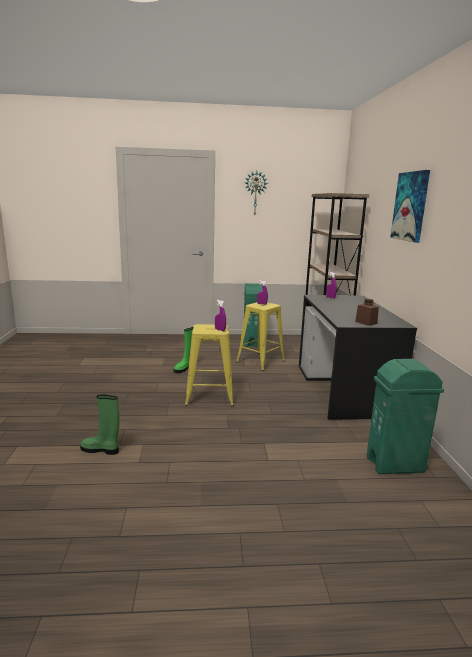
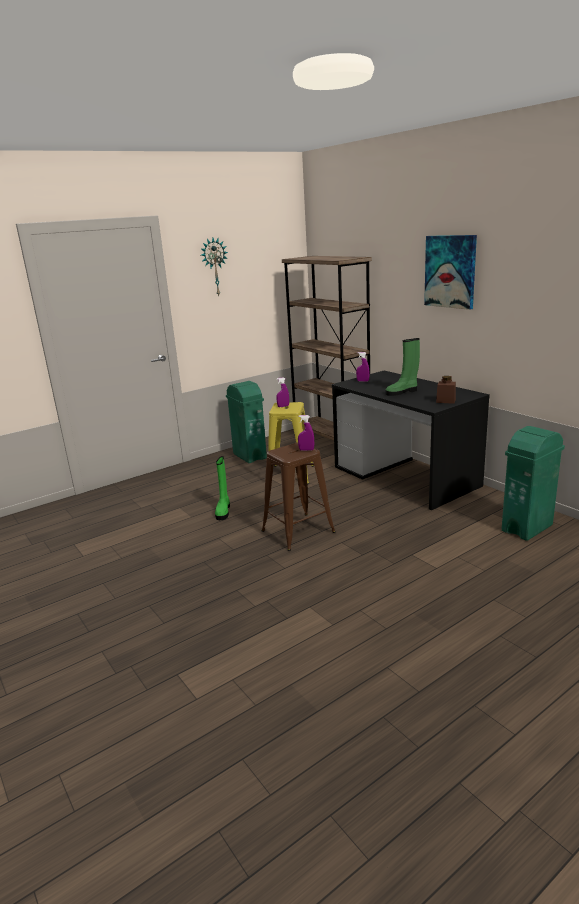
camera: 30 degrees left, 5 degrees up
(101, 450) = (277, 632): green boot -> green boot (402, 392)
(209, 396) = (298, 531): yellow stool -> brown stool

